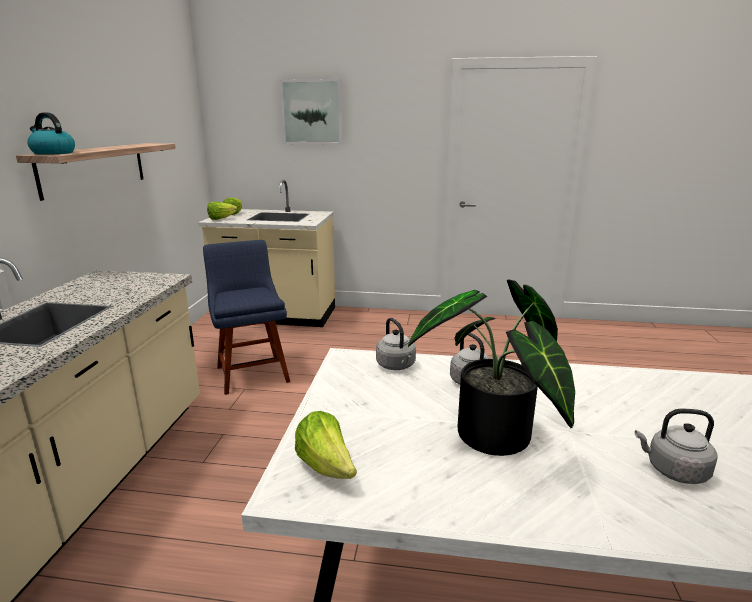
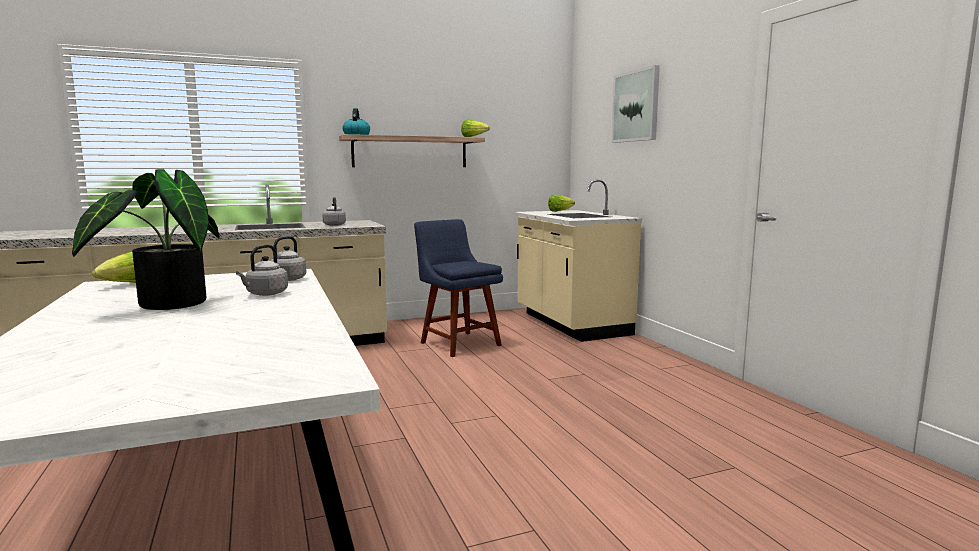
camera: 60 degrees right, 10 degrees down
(221, 219) = (535, 212): lettuce -> lettuce (473, 137)
(252, 372) = (458, 343): blue chair -> blue chair turned 75 degrees counterclockwise
(673, 470) = (113, 342): grey kettle -> grey kettle (334, 225)

